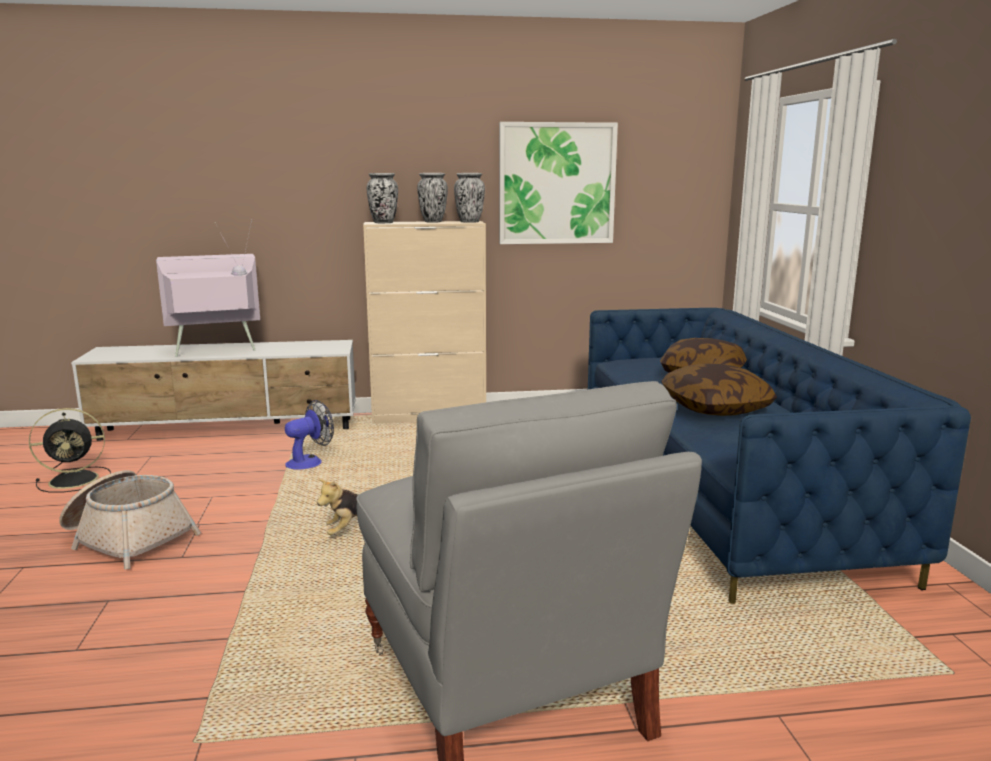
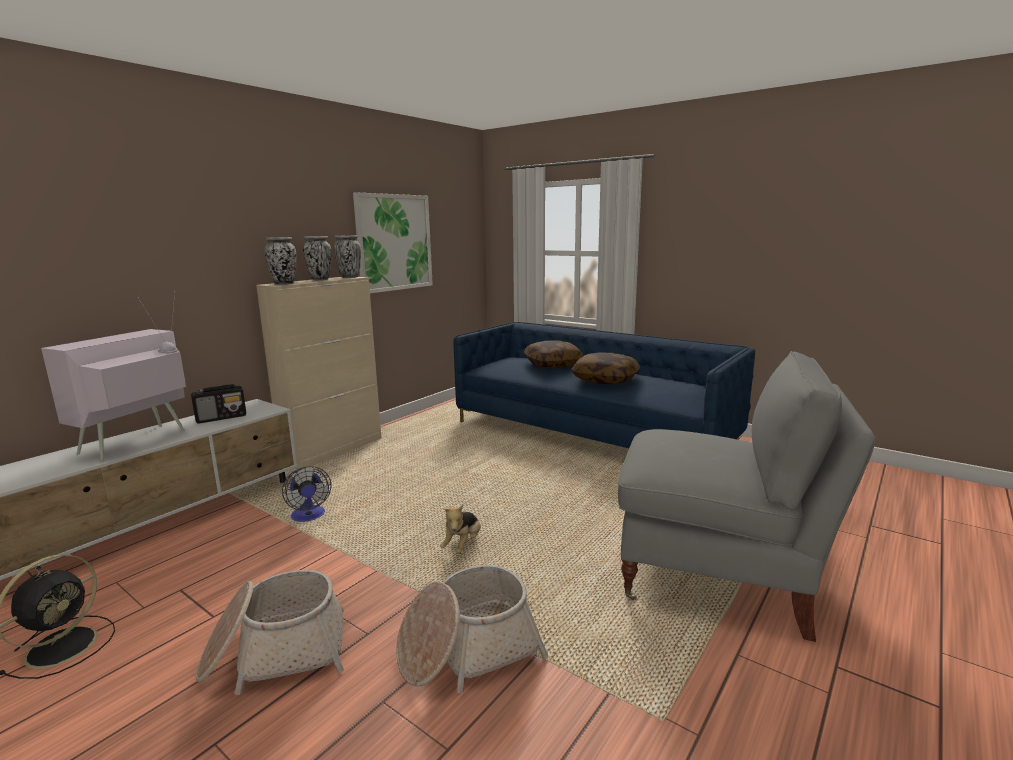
camera: 45 degrees left, 0 degrees up
(204, 604) = (467, 649): none -> basket
(295, 347) = (222, 417): none -> radio
(310, 462) = (309, 517): fan -> fan turned 150 degrees clockwise

